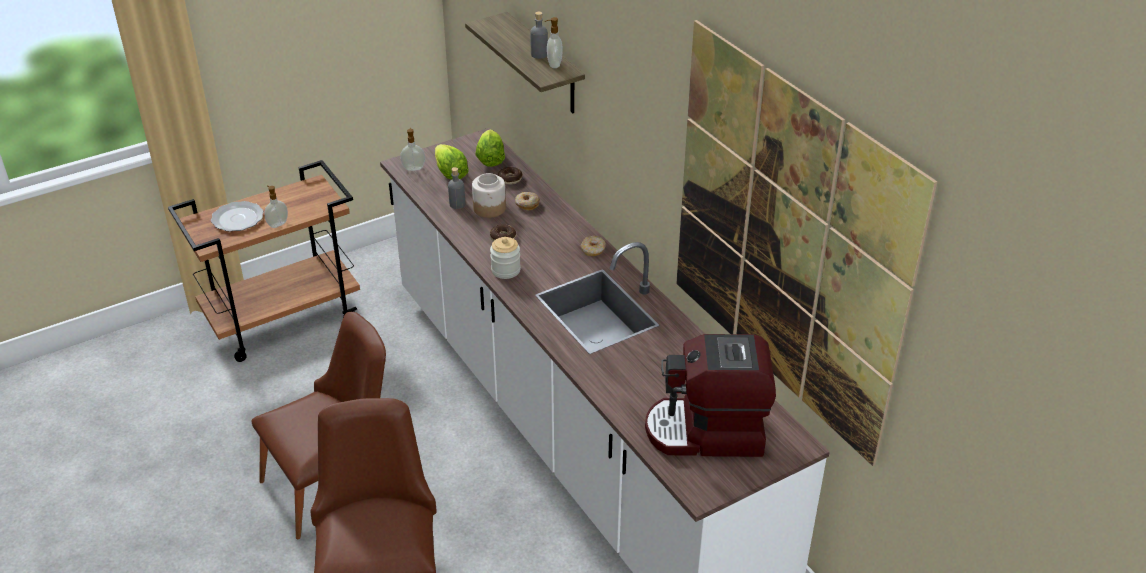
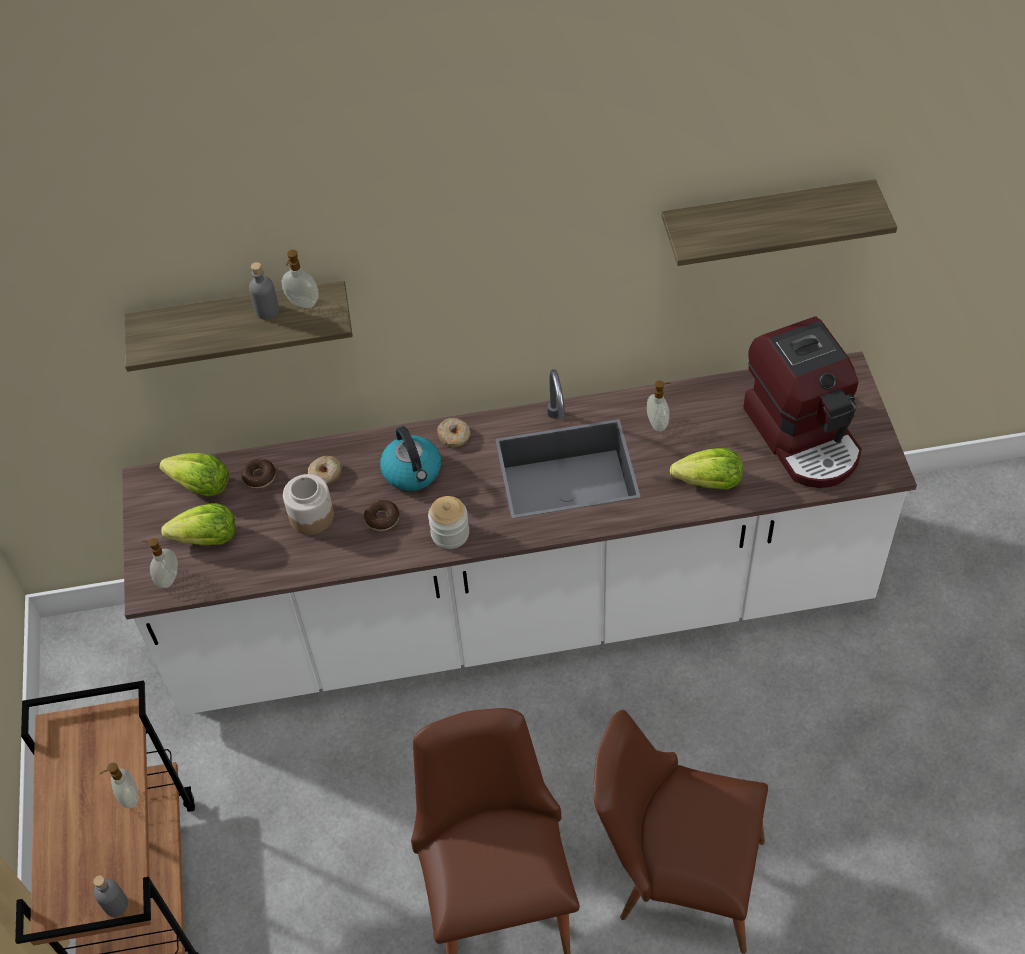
camera: 65 degrees left, 15 degrees up
(238, 219) = (83, 850): plate -> none
(457, 204) = (283, 549): grey bottle -> grey bottle (116, 905)
(550, 240) = (413, 472): none -> kettle
(624, 388) = (709, 483): none -> lettuce
(668, 346) = (658, 423): none -> soap dispenser
(707, 433) = (804, 435): coffee machine -> coffee machine turned 45 degrees counterclockwise
(785, 241) = (765, 222): picture -> shelf

